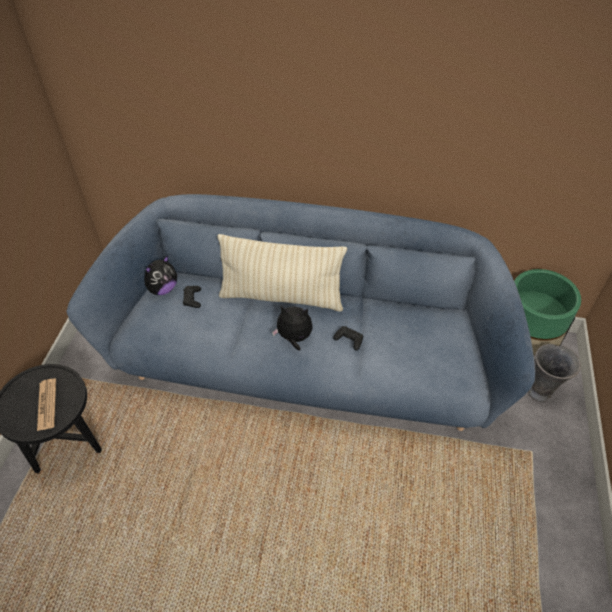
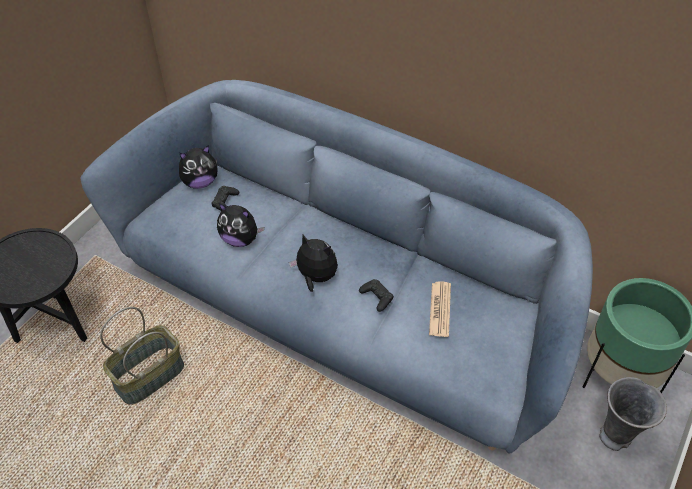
camera: 20 degrees right, 0 degrees up
(47, 404) = (31, 270): newspaper -> newspaper (440, 309)
(170, 462) = (149, 375): none -> basket
(218, 326) = (240, 239): none -> plush toy
(281, 297) = (323, 226): beige pillow -> none

